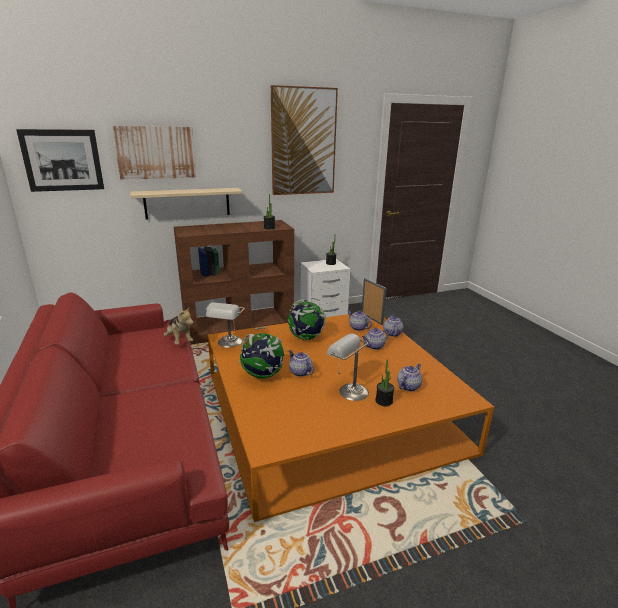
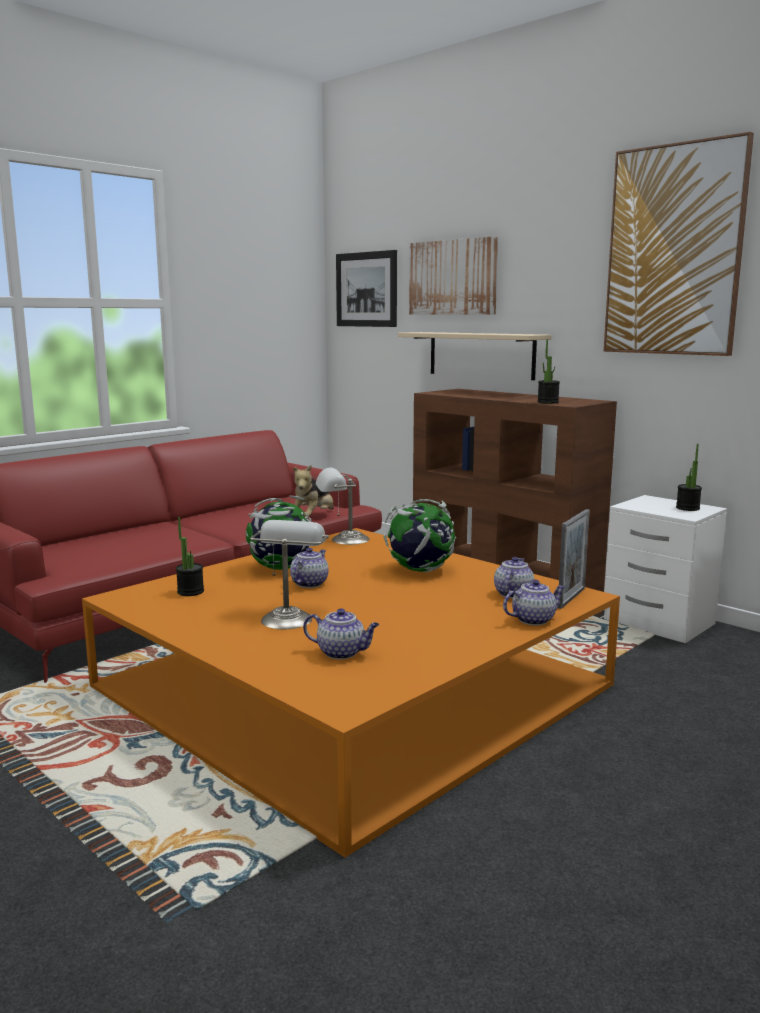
camera: 65 degrees right, 10 degrees down
(374, 346) = (456, 613): teapot -> none
(384, 401) = (277, 641): potted plant -> potted plant (190, 592)

